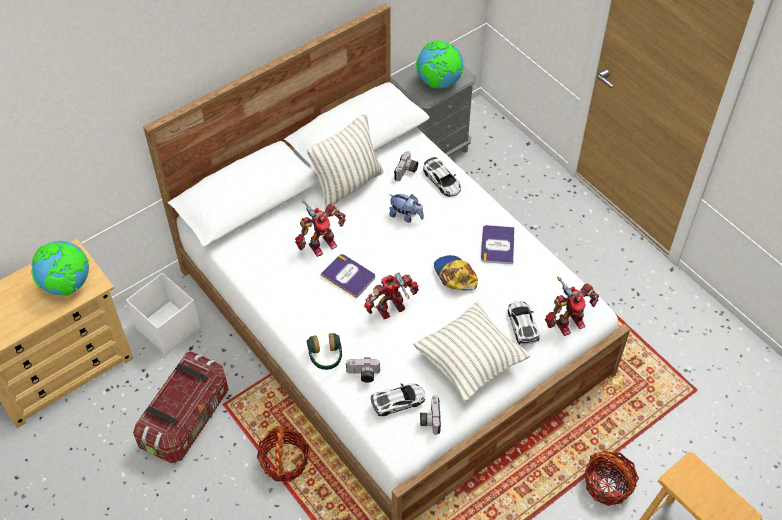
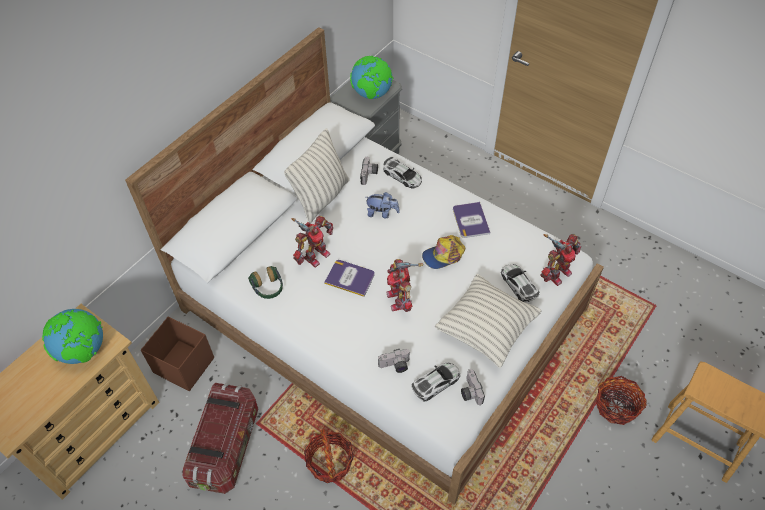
camera: 15 degrees left, 0 degrees up
(168, 327) = (183, 365): white storage box -> brown storage box
(326, 356) = (354, 357): headphones -> headphones (268, 288)
(391, 310) = (400, 299): toy robot -> toy robot turned 60 degrees counterclockwise
(454, 275) = (443, 255): cap -> cap turned 75 degrees counterclockwise

